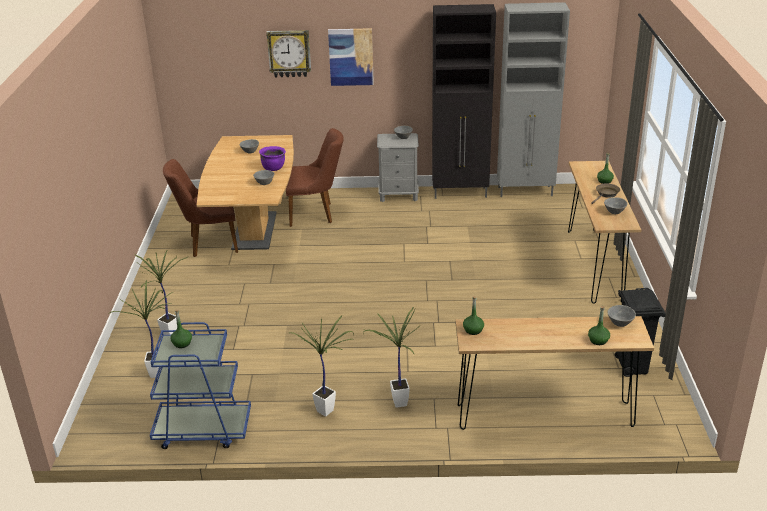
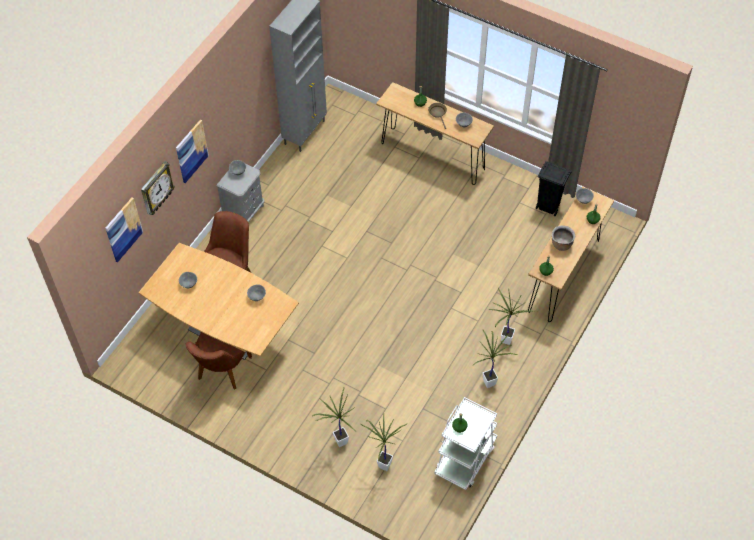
camera: 60 degrees left, 25 degrees up
(202, 430) = (465, 458): blue cart -> white cart
(233, 57) = (123, 229): none -> picture
(273, 168) = (235, 280): purple cooking pot -> none
(460, 193) = (274, 172): black cabinet -> none
(528, 328) = (561, 244): none -> brown cooking pot

